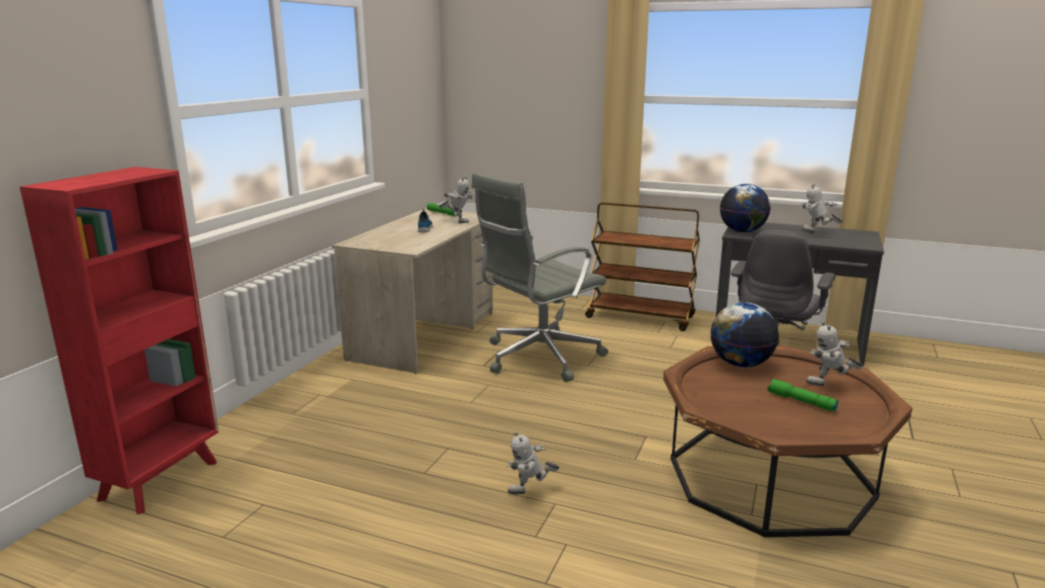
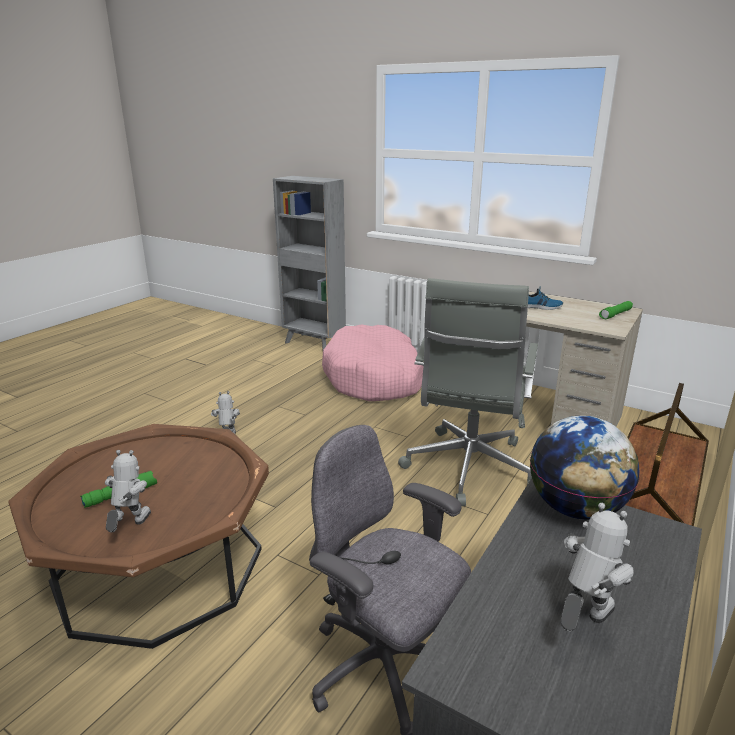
camera: 100 degrees right, 5 degrees up
(162, 479) = (314, 343): red bookcase -> grey bookcase
(333, 412) = (374, 378): none -> pink dog bed
(457, 221) = (575, 319): toy robot -> none
(538, 357) = (468, 469): grey office chair -> grey office chair turned 135 degrees counterclockwise
(740, 364) = (224, 484): globe -> none

